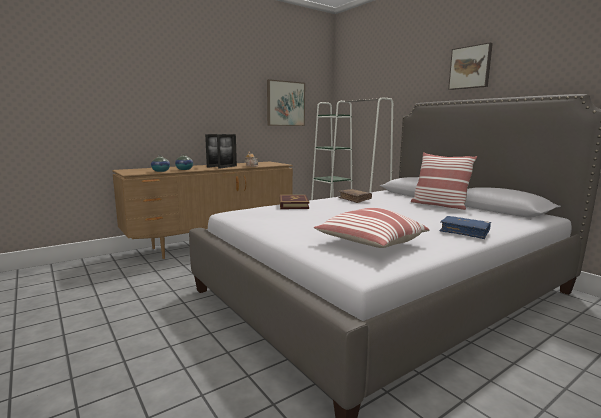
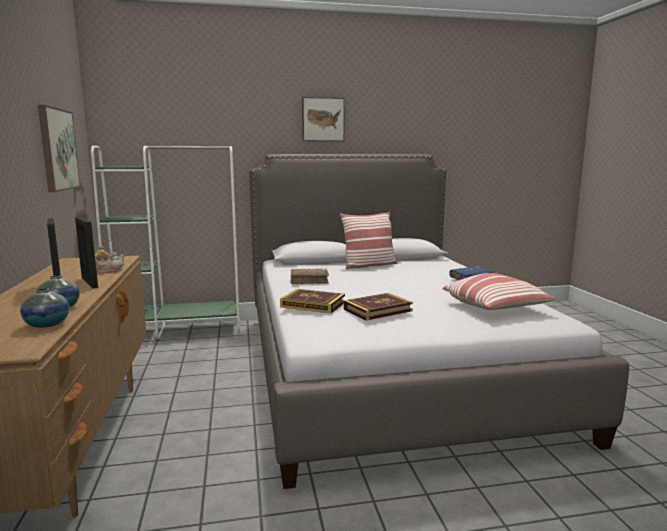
camera: 65 degrees left, 0 degrees up
(300, 215) = (377, 310): none -> book

